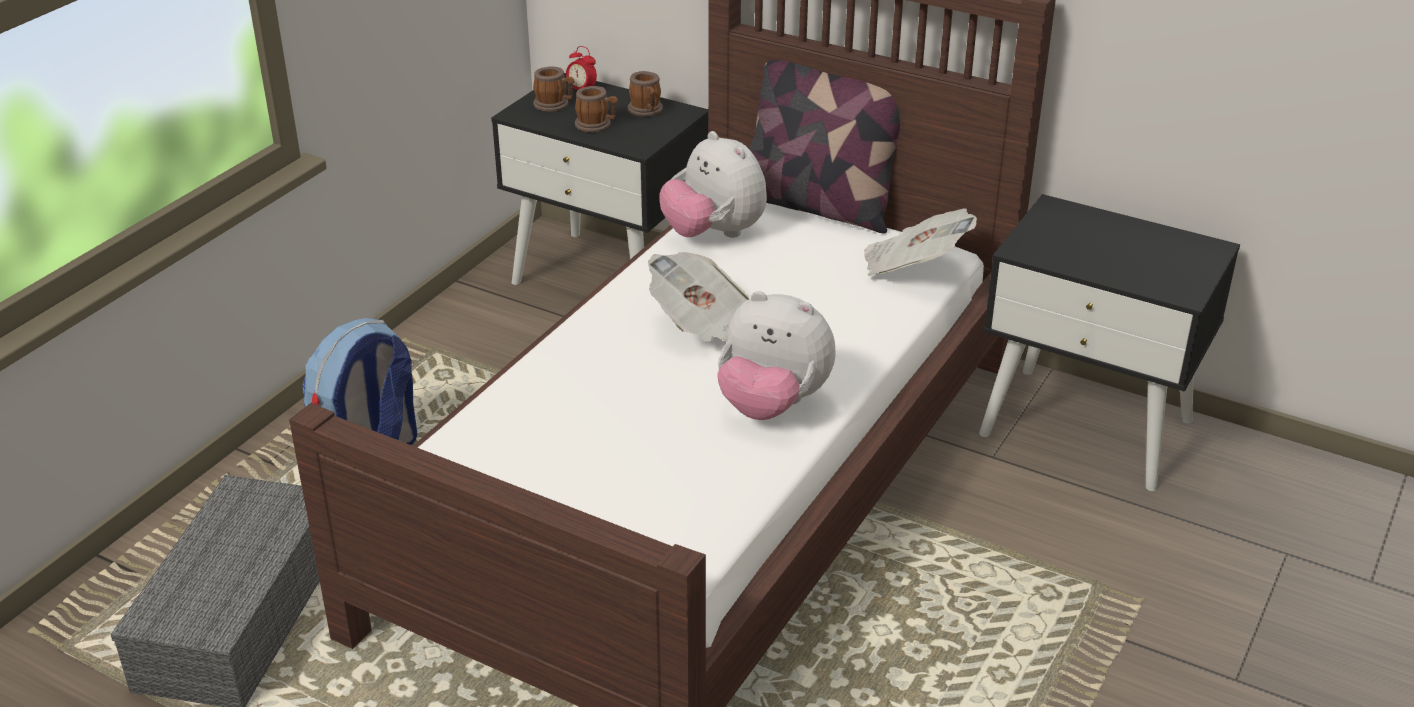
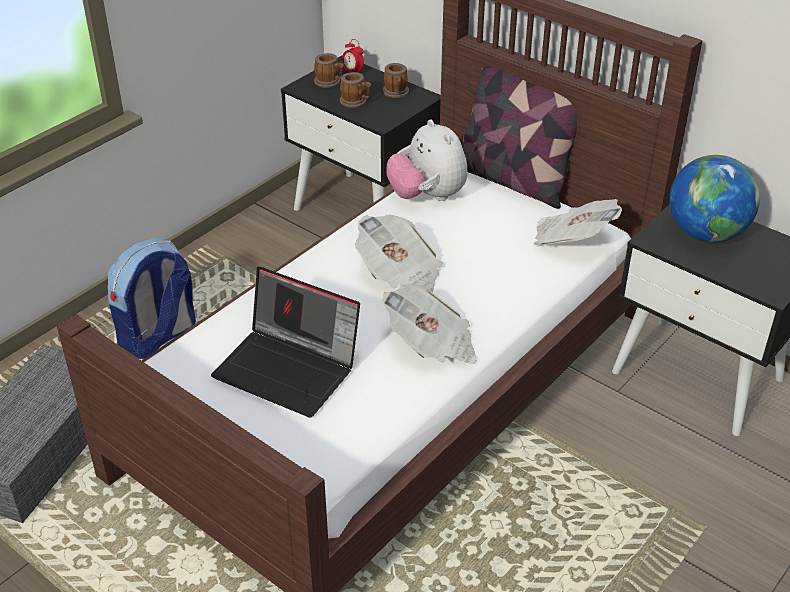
camera: 10 degrees right, 5 degrees up
(596, 452) = (289, 369): none -> laptop
(772, 405) = (431, 345): plush toy -> newspaper
(1085, 237) = (706, 233): none -> globe

